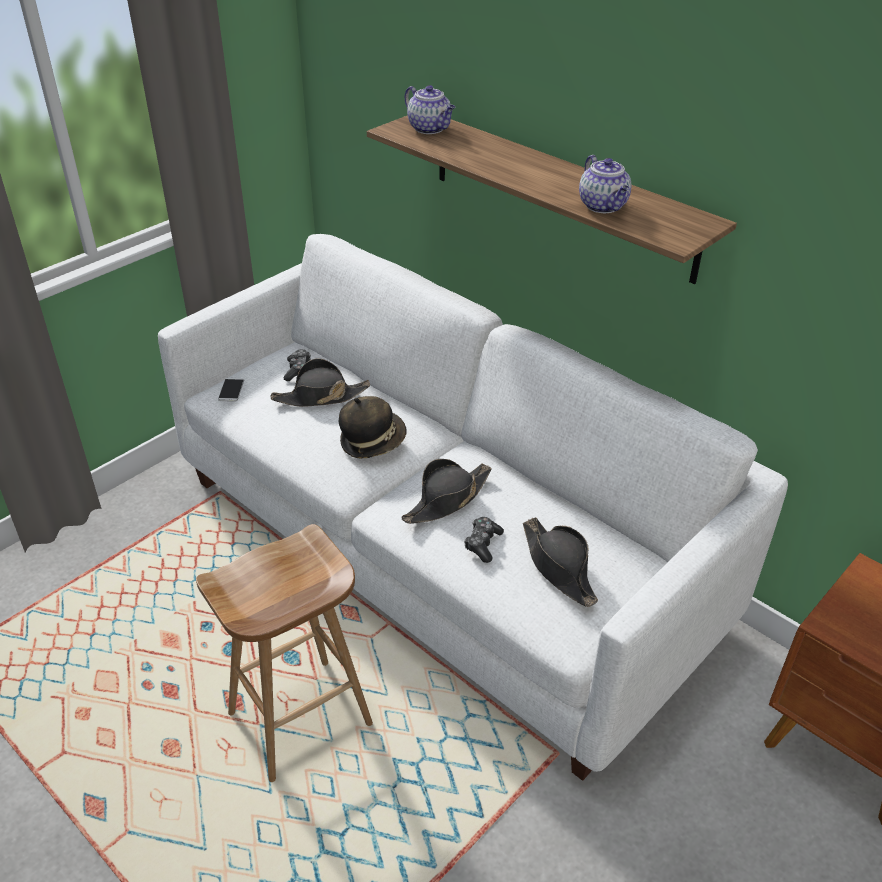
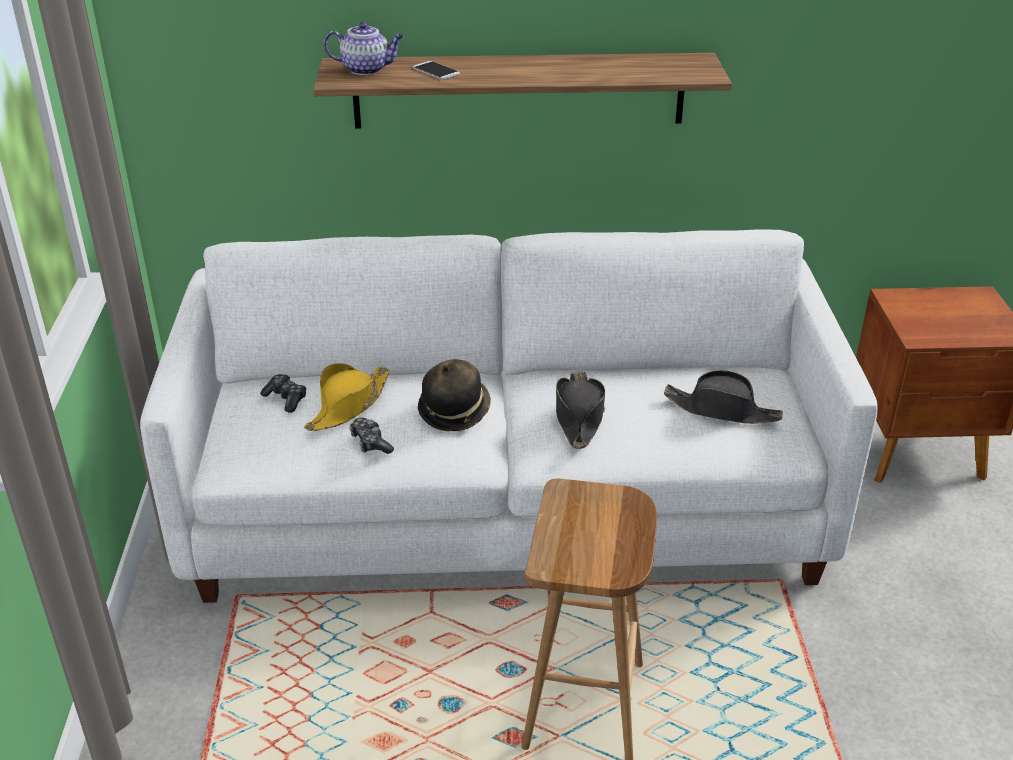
camera: 45 degrees left, 5 degrees down
(231, 390) = (241, 452): phone -> phone (436, 71)
(320, 396) = (348, 405): black hat -> yellow hat
(482, 544) = (651, 429): game controller -> game controller (370, 443)
(604, 206) = (618, 73): teapot -> none

